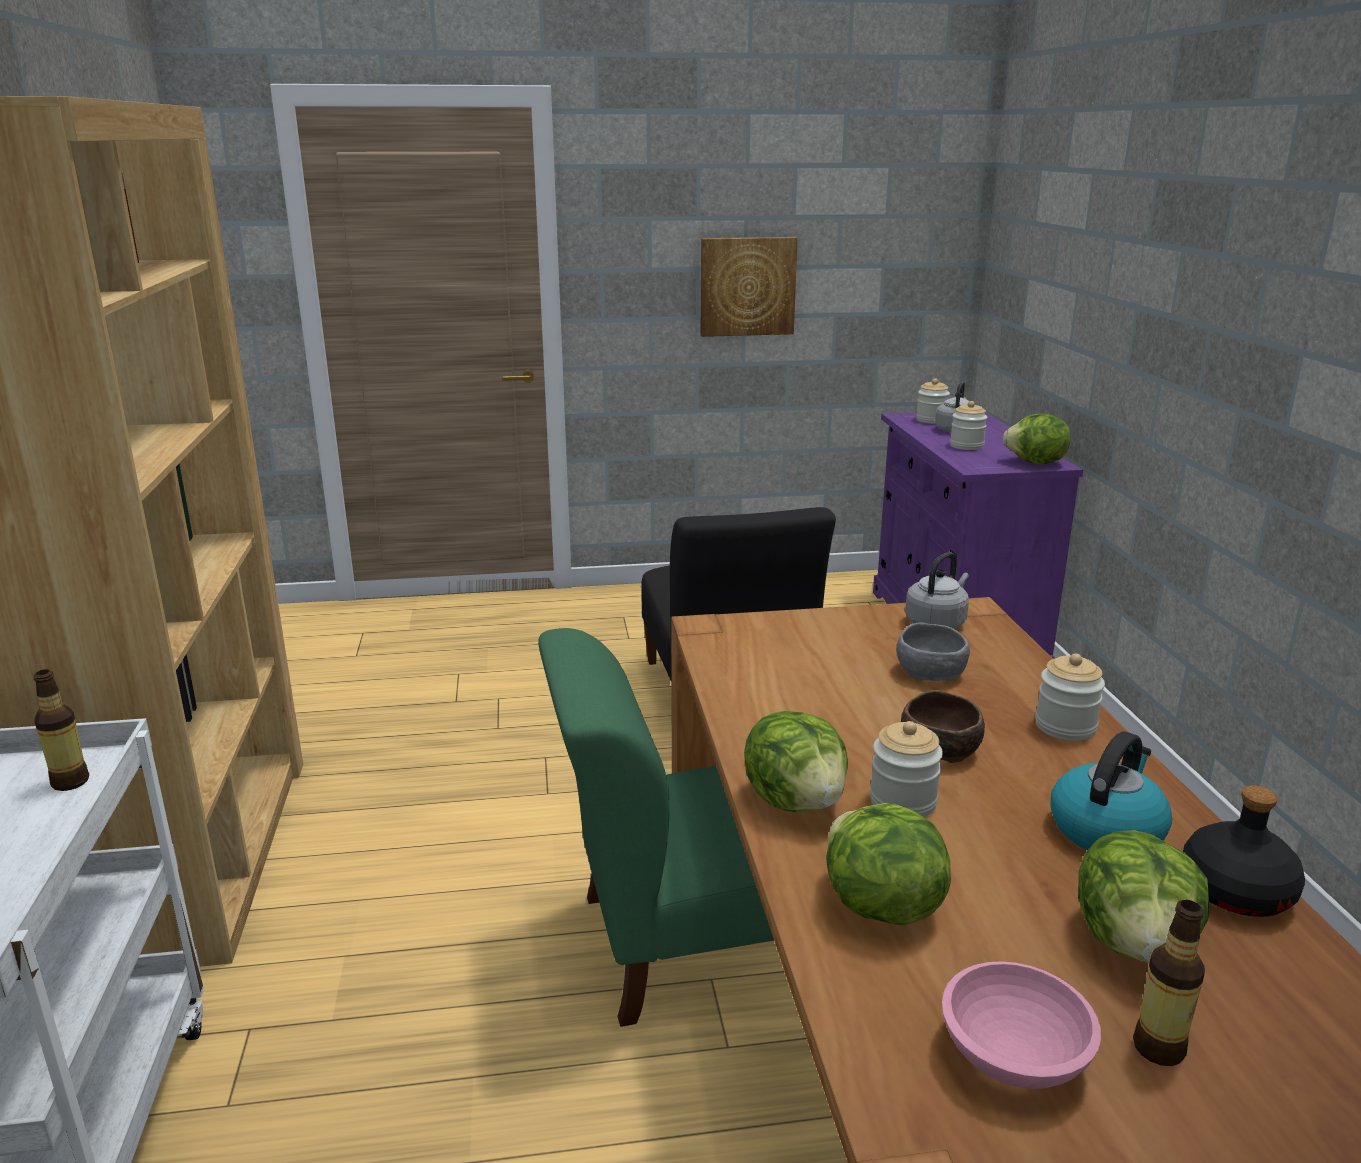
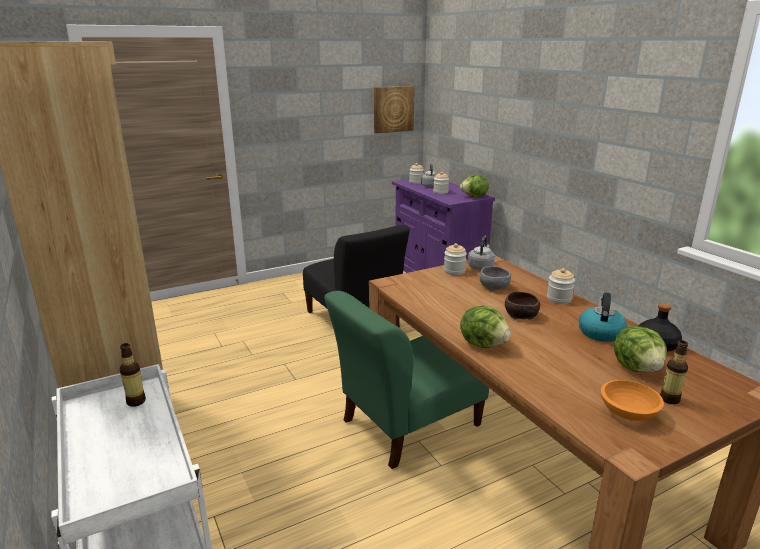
camera: 20 degrees left, 0 degrees up
(747, 286) = (323, 124): picture -> picture (393, 109)
(879, 906) = (545, 375): lettuce -> none
(902, 801) = (523, 336): jar -> jar (454, 271)
(1013, 1054) = (627, 412): pink bowl -> orange bowl

